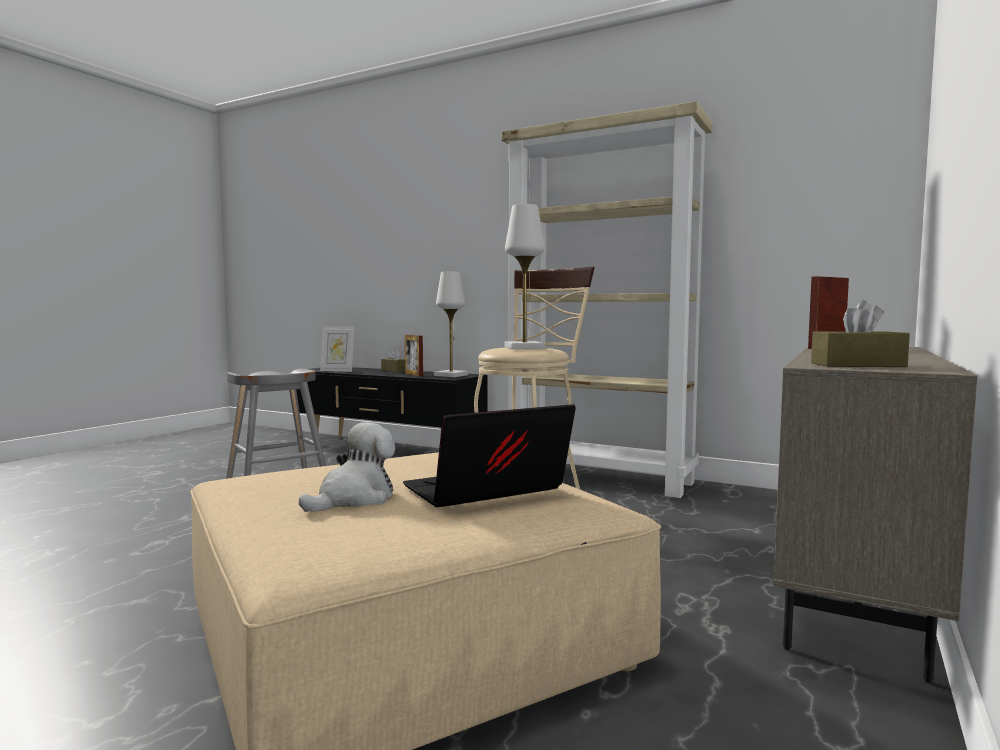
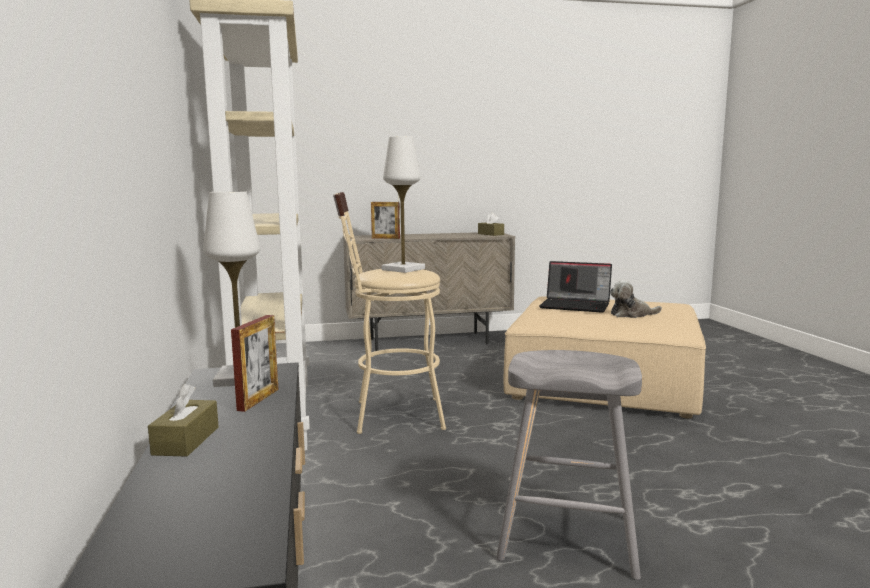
camera: 130 degrees left, 5 degrees up
(337, 371) = (251, 495): picture frame -> none

